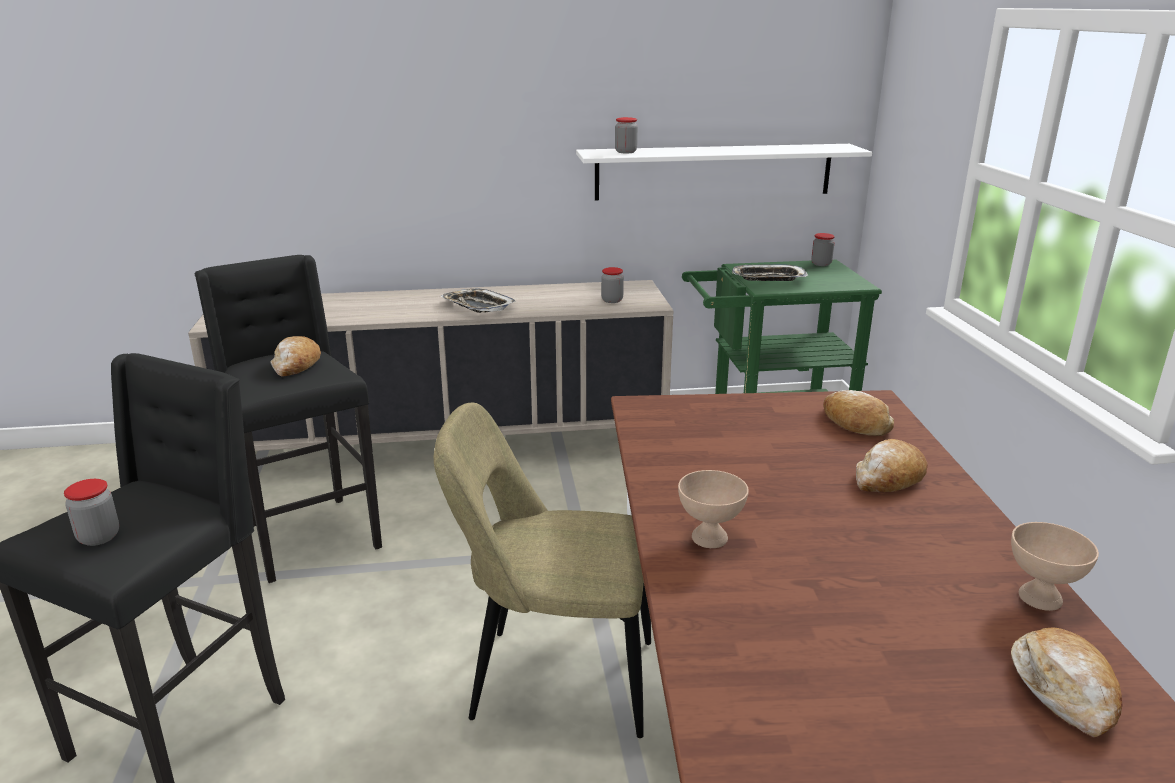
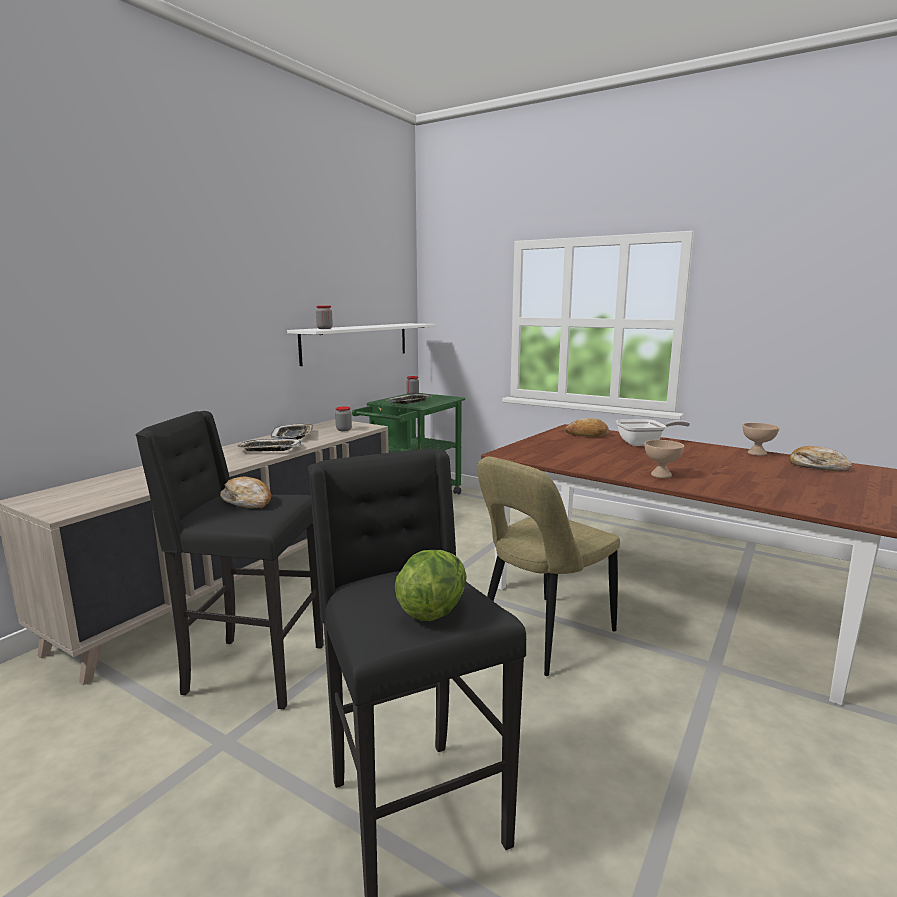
camera: 50 degrees left, 10 degrees down
(99, 537) = (433, 608): jar -> lettuce
(544, 293) = (293, 436): none -> tray
(888, 478) = (644, 443): bread -> frying pan

